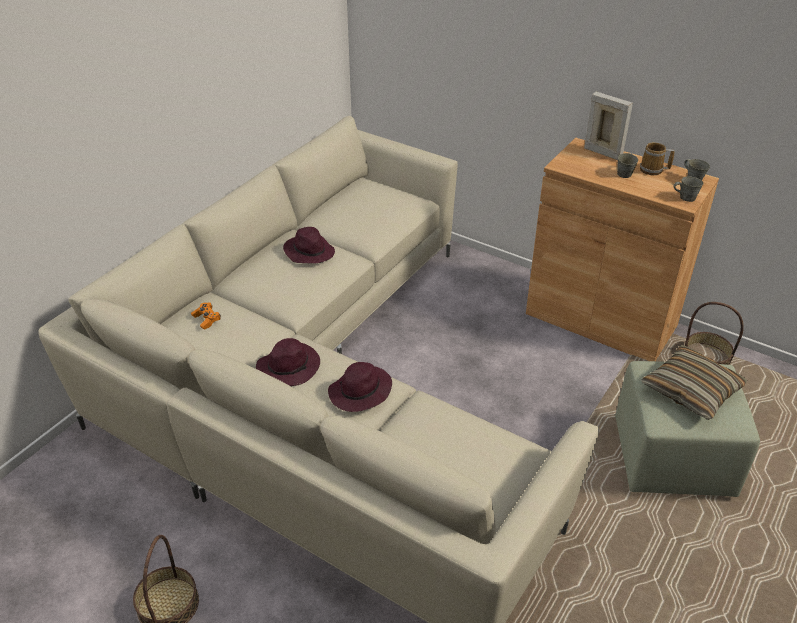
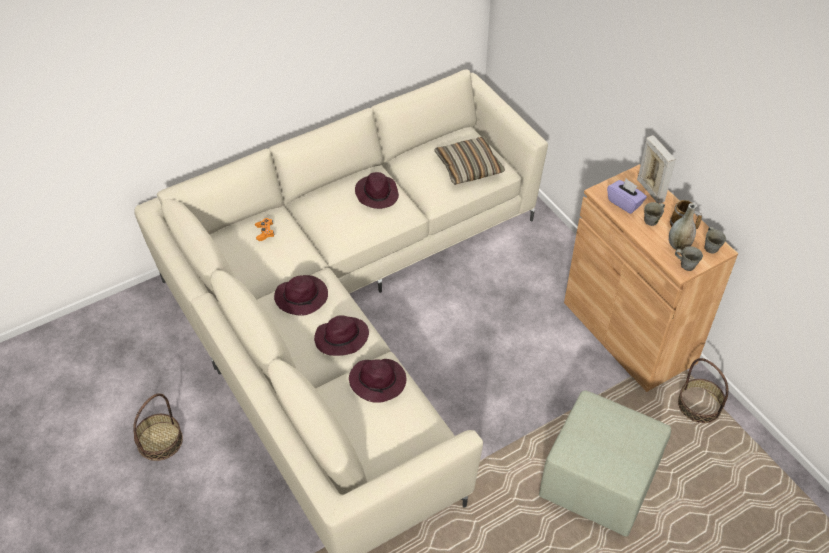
camera: 25 degrees right, 10 degrees up
(430, 420) = (378, 381): none -> purple hat
(589, 167) = (624, 203): none -> purple tissue box
(665, 185) = (679, 245): none -> grey vase
(691, 390) = (612, 436): pillow -> pillow (469, 167)

